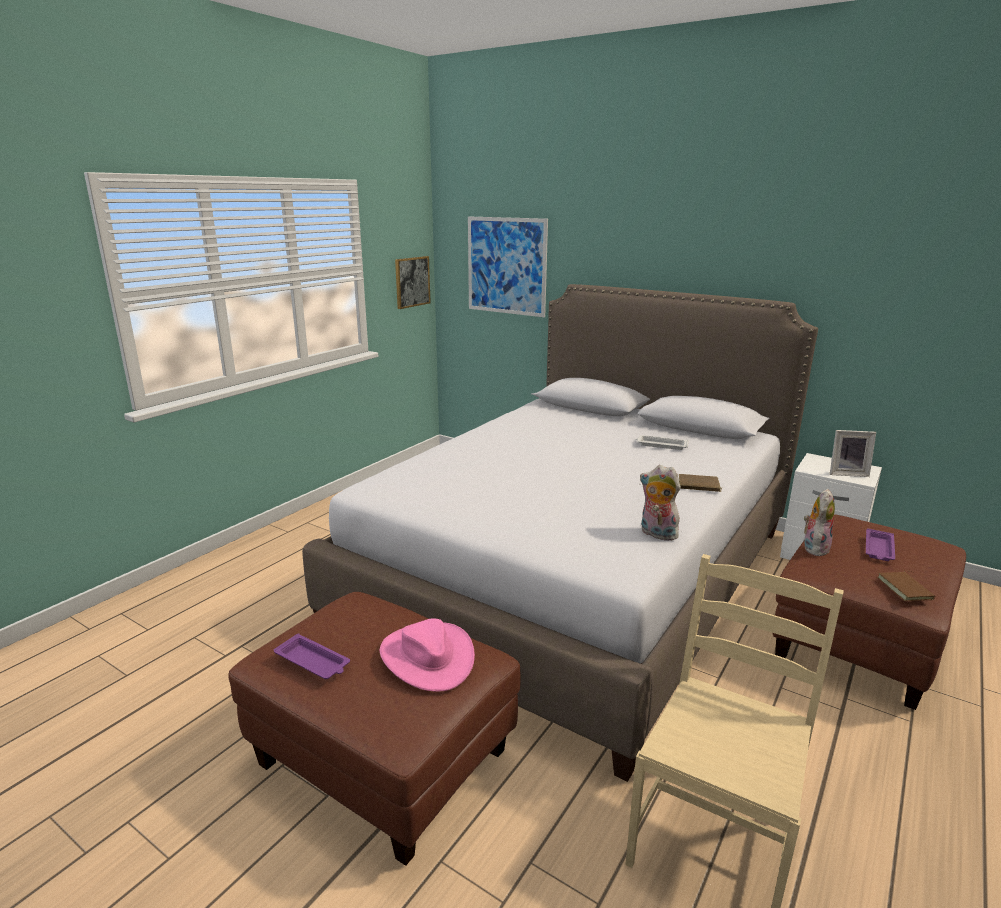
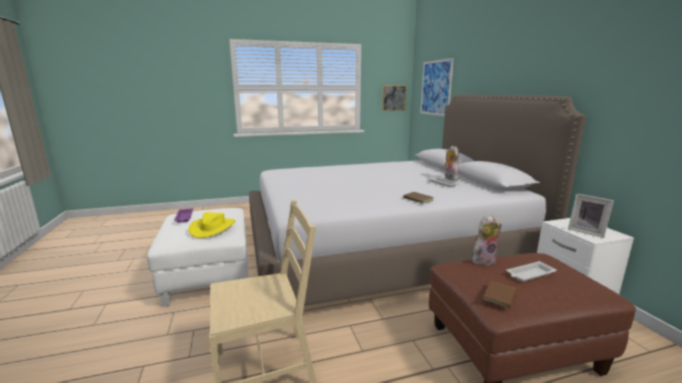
camera: 40 degrees right, 5 degrees down
(384, 759) = (209, 276): brown ottoman -> white ottoman
(427, 657) = (212, 228): pink hat -> yellow hat
(656, 534) = (343, 207): plush toy -> plush toy (449, 179)
(879, 549) = (529, 274): purple tray -> white tray

